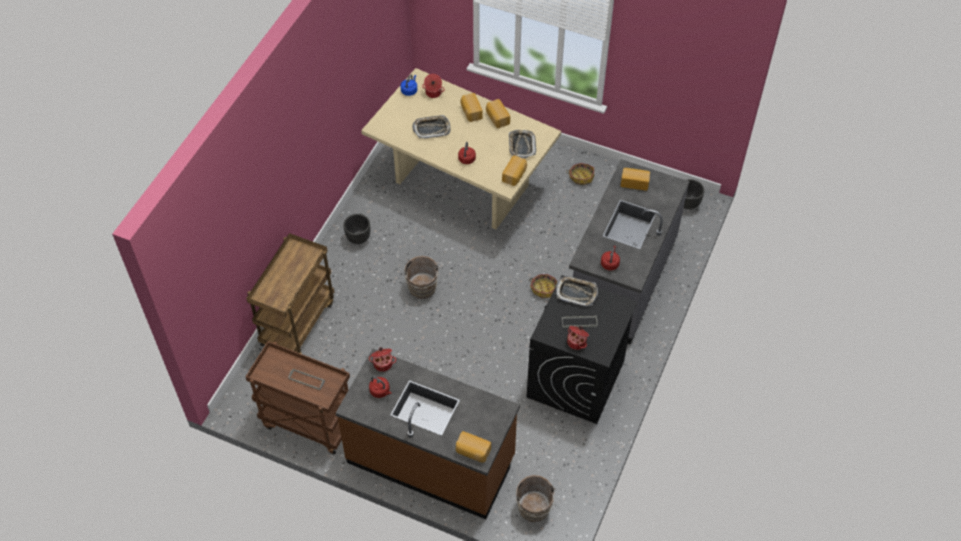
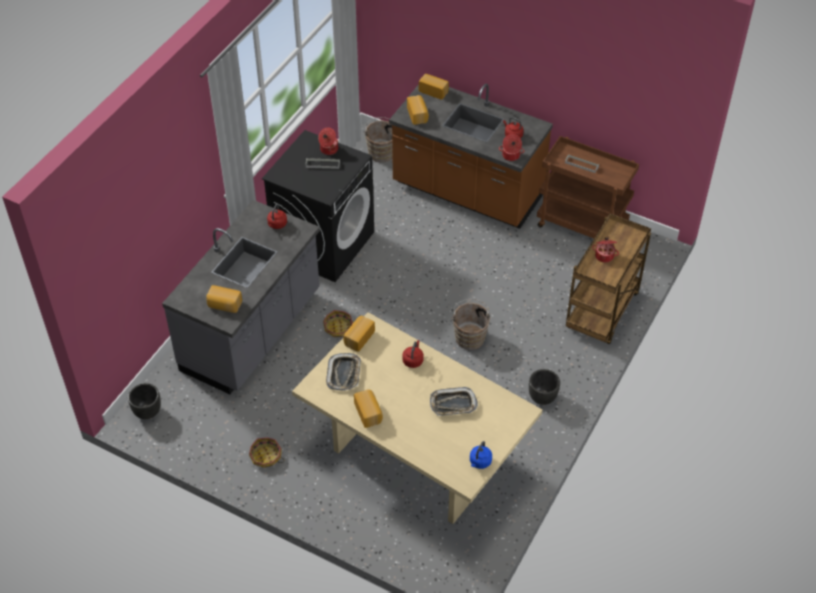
camera: 175 degrees left, 5 degrees down
(433, 93) = (448, 456): cooking pot -> cooking pot (604, 255)
(471, 112) = (401, 424): bread -> bread (418, 115)
(576, 293) = (319, 189): tray -> none

